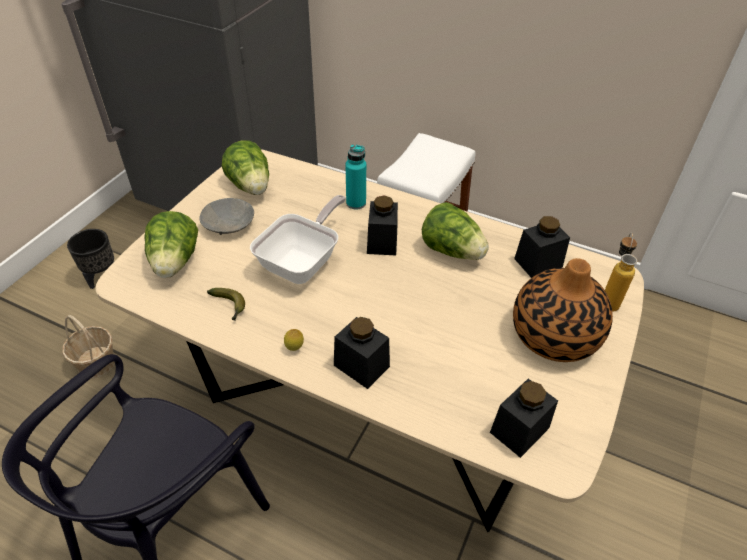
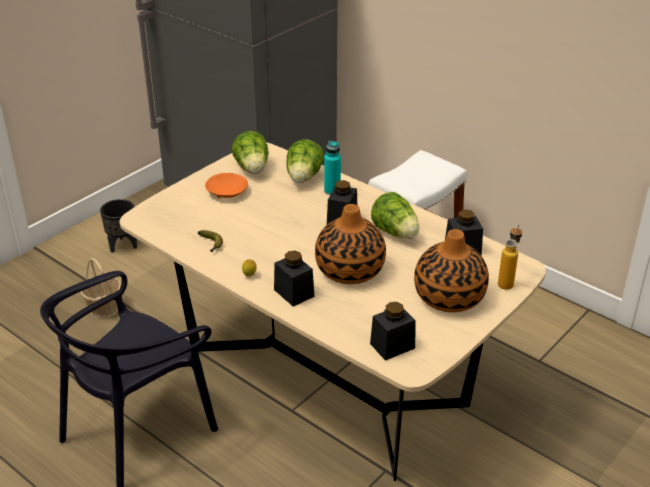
camera: 15 degrees right, 10 degrees down
(175, 262) = (180, 212): lettuce -> lettuce (304, 178)
(229, 225) = (227, 193): grey bowl -> orange bowl
(303, 262) = (275, 225): frying pan -> none
(419, 317) = (349, 270): none -> vase

